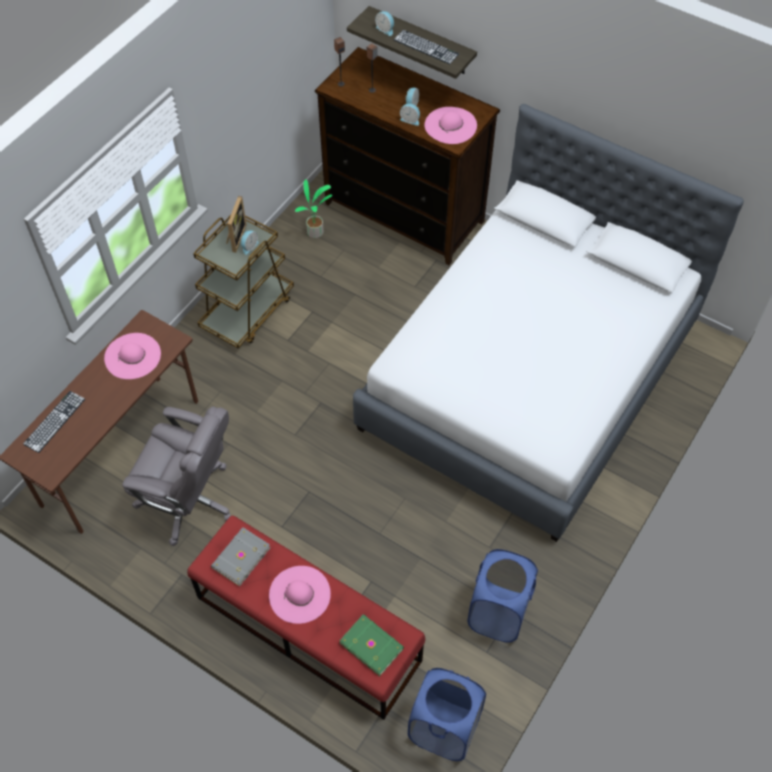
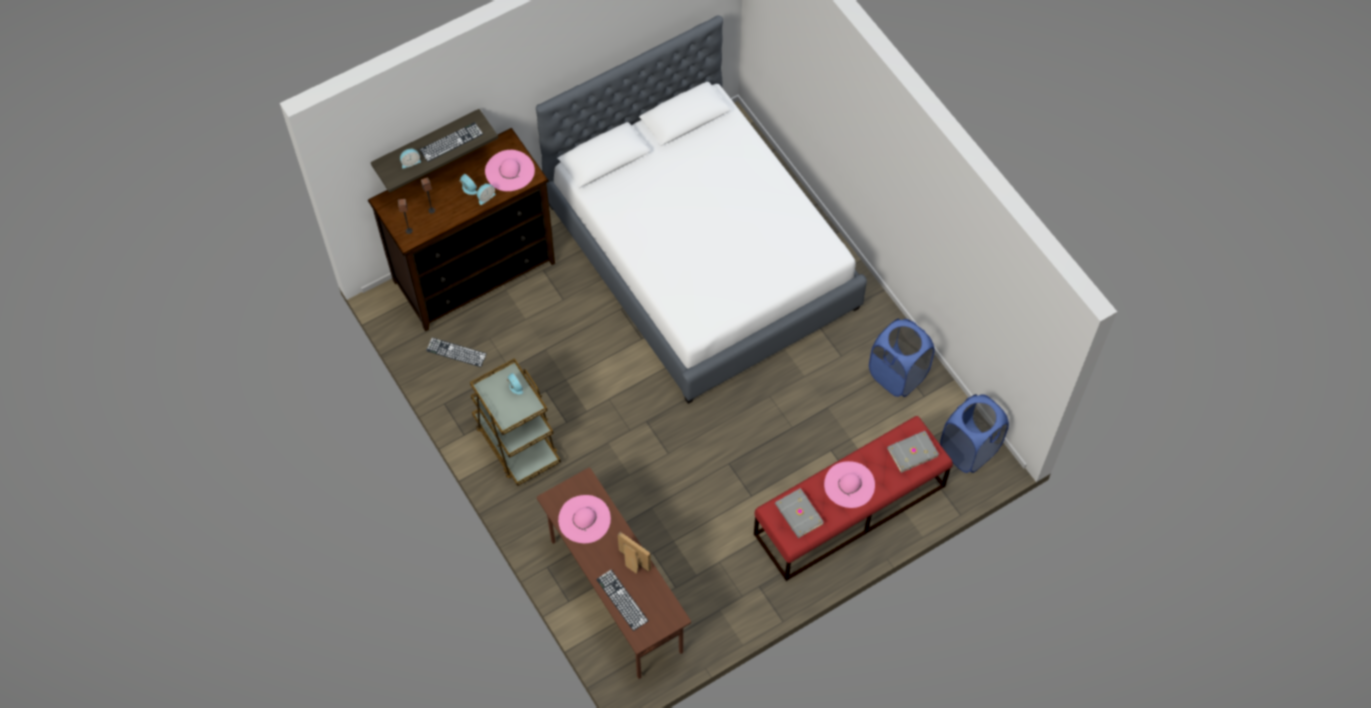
camera: 65 degrees left, 5 degrees up
(189, 500) = (691, 557): grey office chair -> none
(235, 237) = (498, 394): picture frame -> picture frame (632, 563)
(316, 233) = (456, 352): potted plant -> keyboard
(372, 644) = (911, 451): green book -> grey book

